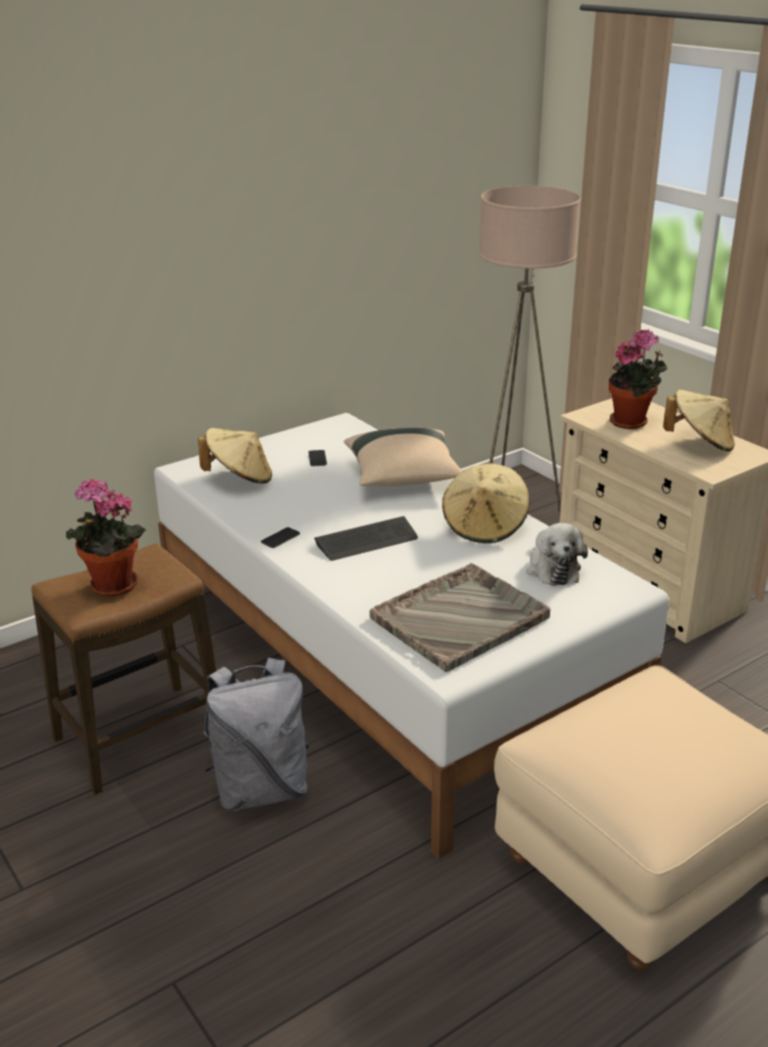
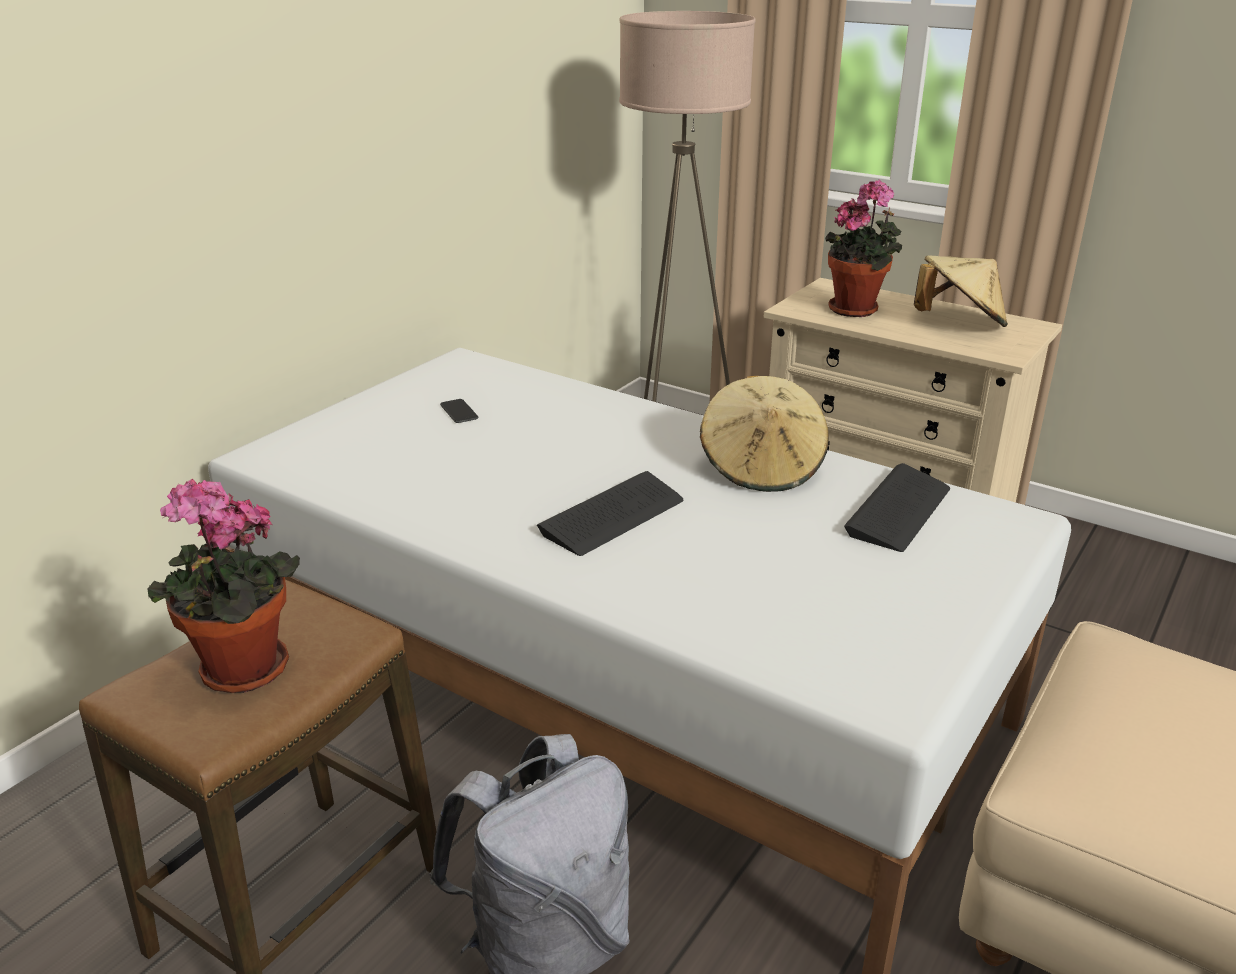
camera: 20 degrees left, 0 degrees up
(239, 478) = (358, 456): beige hat -> none
(280, 538) = (479, 535): phone -> none
(403, 477) = (598, 419): beige pillow -> none
(461, 618) = (838, 608): grey tray -> none
(552, 568) = (898, 510): plush toy -> keyboard

